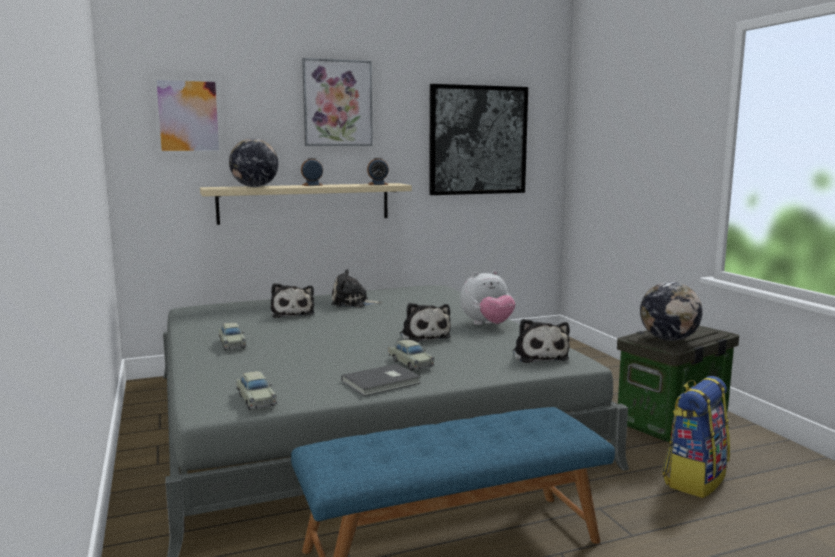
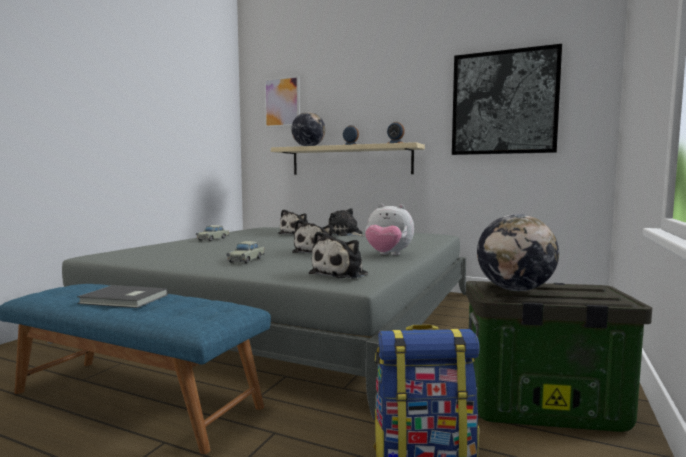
camera: 45 degrees right, 5 degrees down
(256, 399) = (120, 256): beige toy car -> none
(337, 103) = (376, 82): picture -> none
(382, 382) = (194, 263): grey book -> grey book (124, 299)

